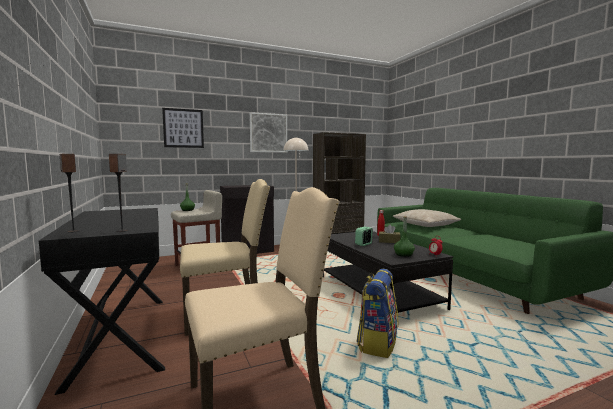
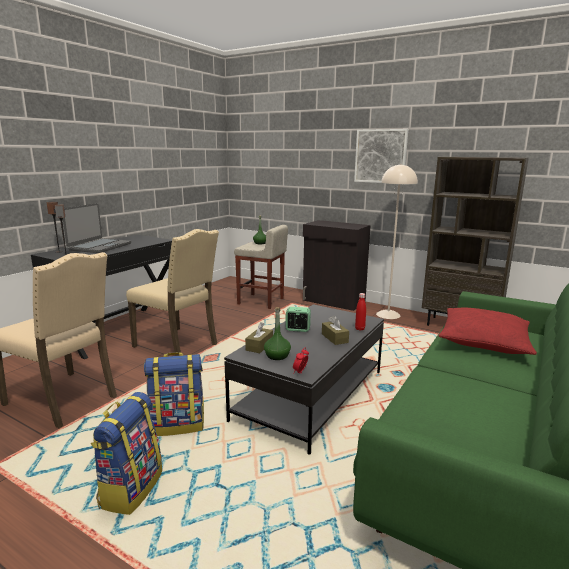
camera: 55 degrees right, 10 degrees up
(104, 221) = (100, 247): none -> laptop
(183, 128) = (288, 153): picture -> none
(381, 255) = (259, 346): none -> brown tissue box
(425, 225) = (484, 340): beige pillow -> red pillow
(462, 382) = (130, 488): none -> backpack

